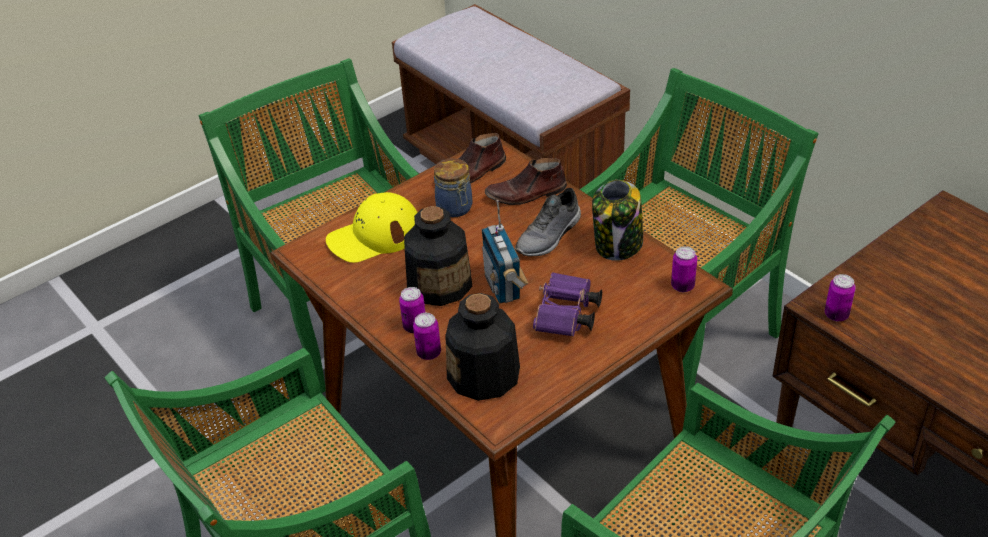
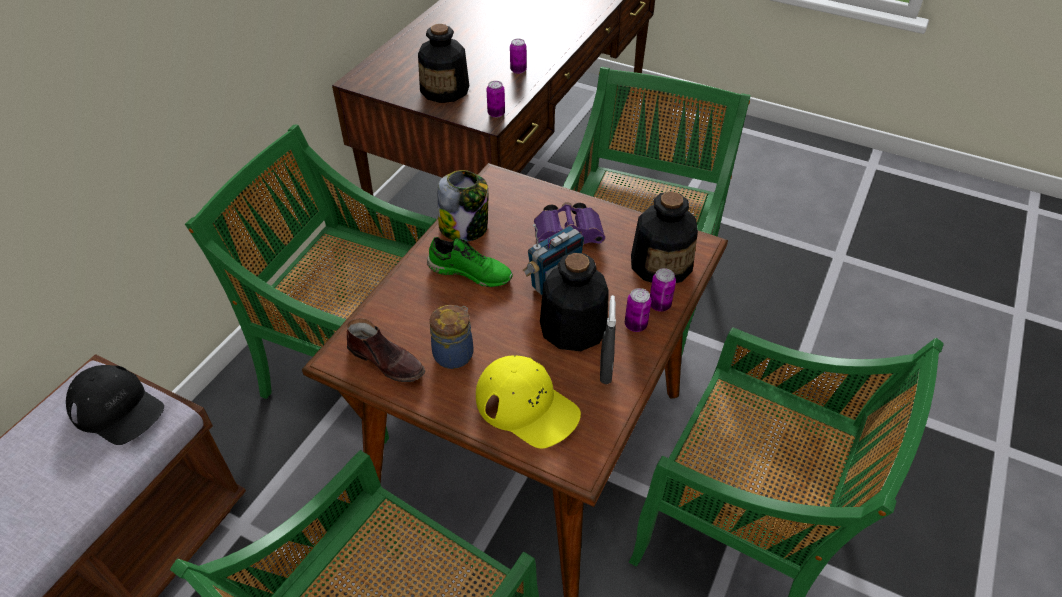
camera: 115 degrees left, 5 degrees up
(377, 290) = (605, 371): none -> grey spray bottle
(526, 194) = (411, 306): brown shoe -> none
(550, 236) = (471, 272): grey shoe -> green shoe
(556, 93) = (117, 409): none -> black cap
(682, 286) = (500, 184): can -> can (518, 70)
(909, 281) = (445, 90): none -> bottle

